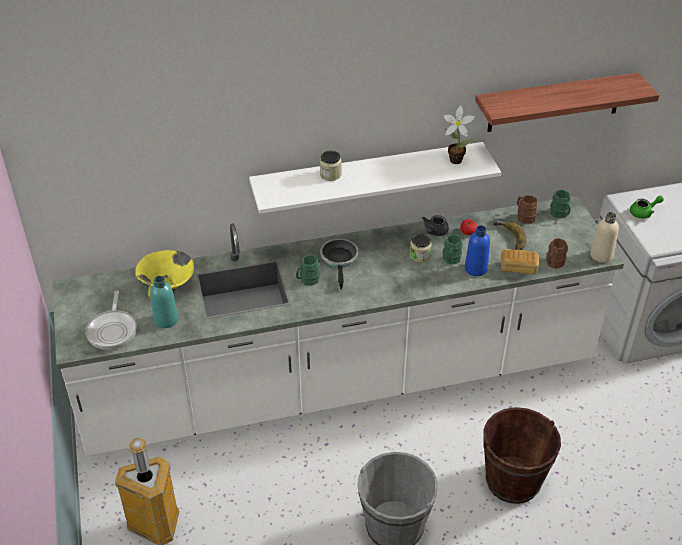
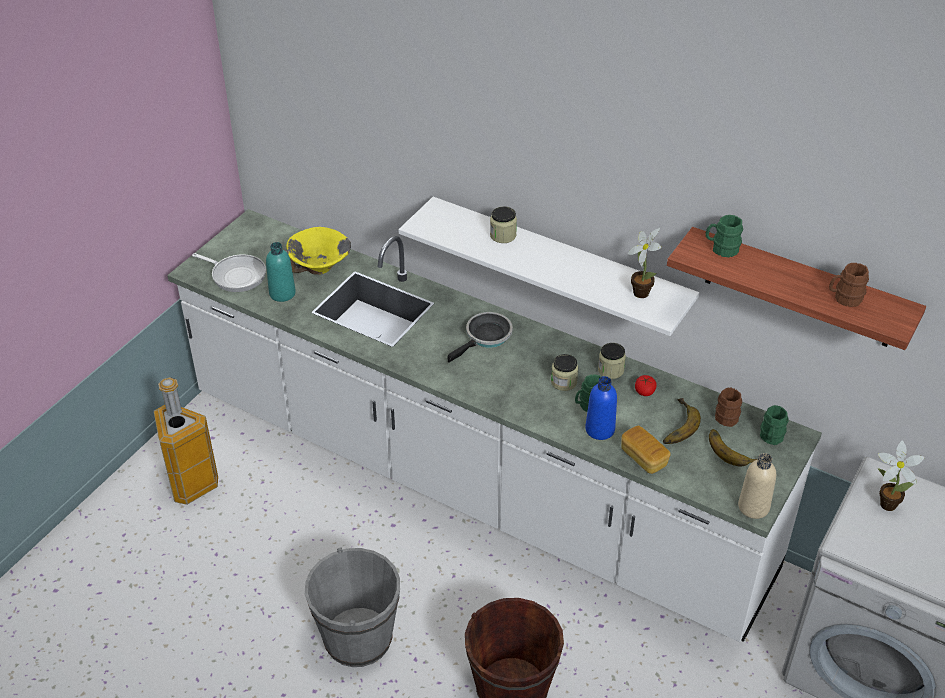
camera: 45 degrees right, 0 degrees up
(113, 330) = (236, 275): frying pan -> frying pan turned 105 degrees counterclockwise
(307, 280) = (434, 336): green mug -> green mug (721, 248)
(434, 232) = (610, 370): grey teapot -> jar
(552, 232) = (734, 449): none -> banana
(553, 263) = (687, 479): brown mug -> brown mug (844, 298)
(644, 213) = (885, 503): green teapot -> potted plant

